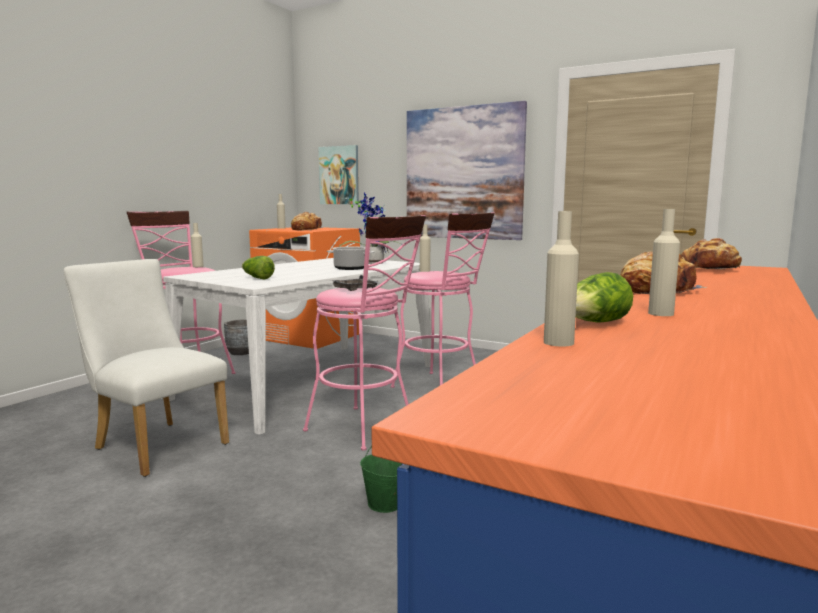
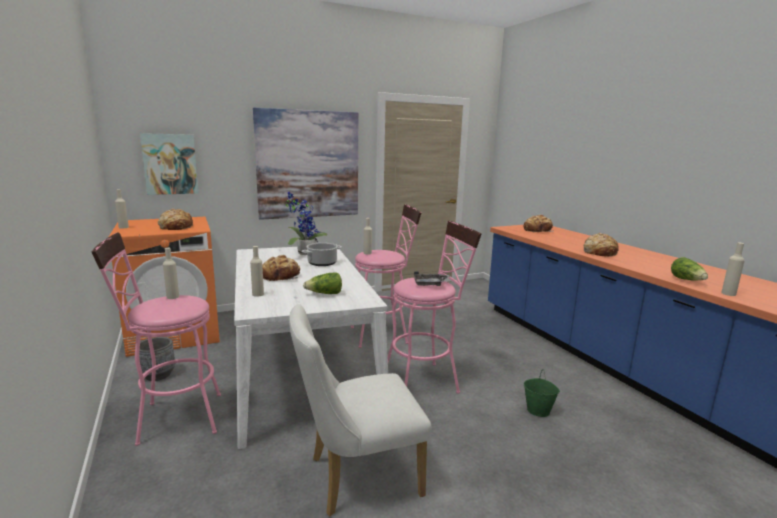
camera: 55 degrees left, 5 degrees up
(286, 268) = (281, 276): none -> bread
(660, 314) = (665, 268): beige bottle -> beige bottle (258, 294)

